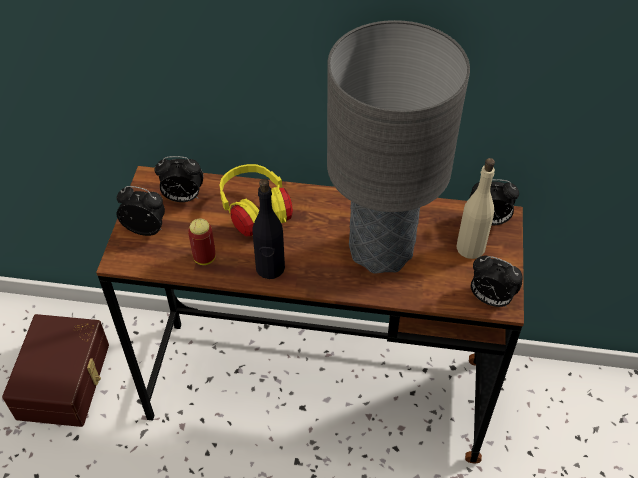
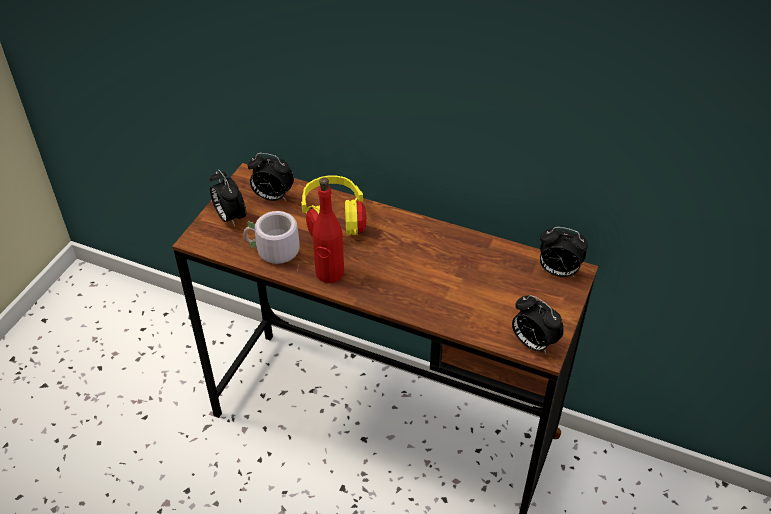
camera: 15 degrees right, 5 degrees down
(66, 380) = (152, 364): brown storage box -> none
(146, 228) = (230, 217): alarm clock -> alarm clock turned 150 degrees counterclockwise
(204, 258) = (273, 252): can -> grey mug
(270, 268) = (329, 273): black bottle -> red bottle
(380, 249) = (440, 277): grey table lamp -> none
(470, 247) = (530, 293): beige bottle -> none

